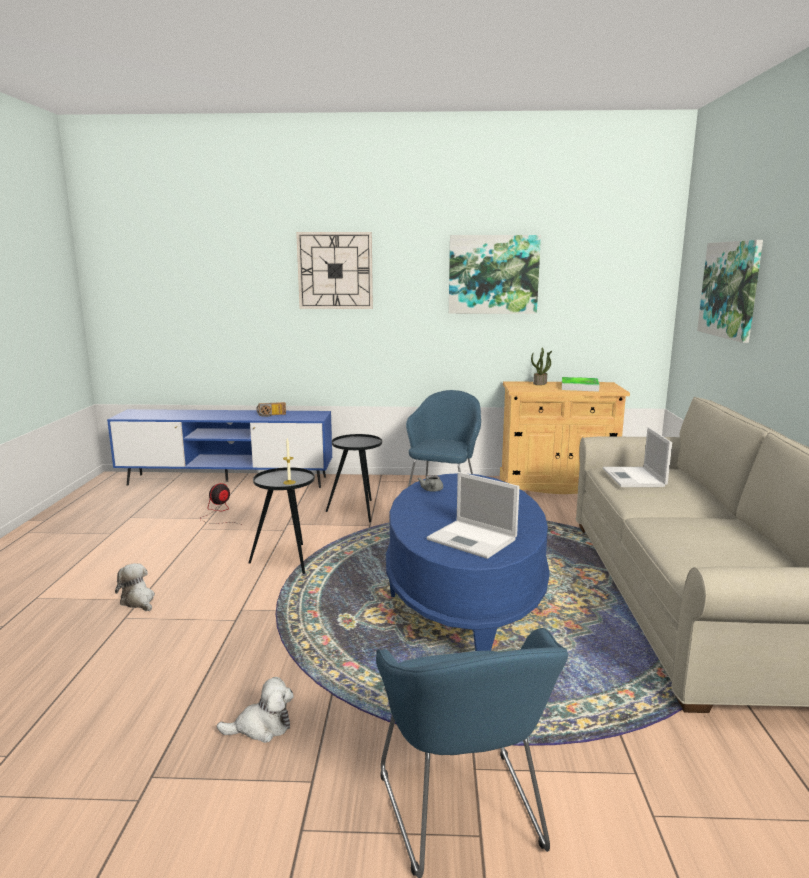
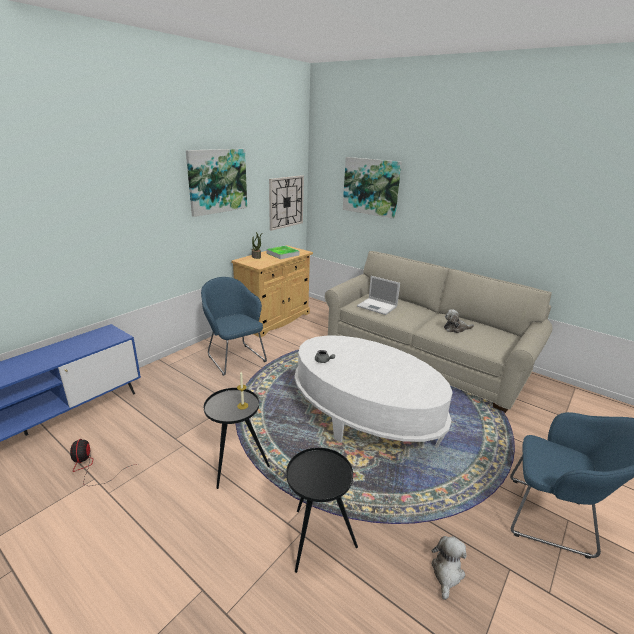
camera: 55 degrees left, 10 degrees up
(138, 601) = (203, 592): plush toy -> plush toy (455, 329)
(271, 415) = (66, 350): radio -> none
(335, 270) = (90, 190): wall clock -> wall clock (286, 202)
(358, 510) = (202, 396): black side table -> black side table (316, 538)
(464, 596) = (364, 416): blue coffee table -> white coffee table
(473, 540) = (411, 382): laptop -> none

